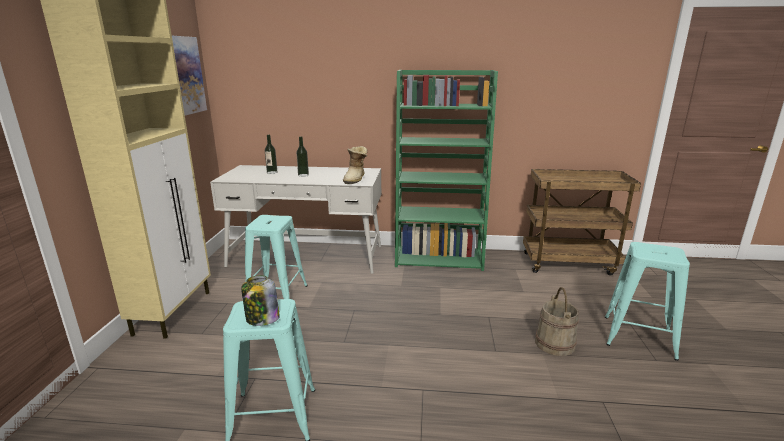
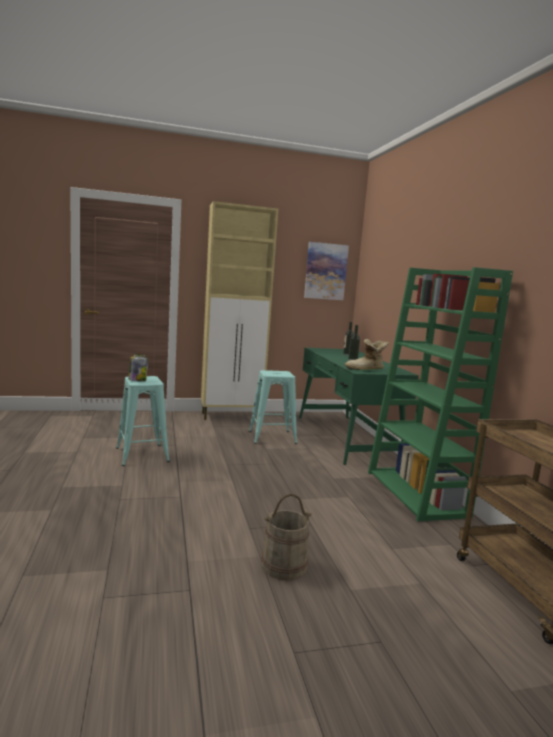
camera: 70 degrees right, 10 degrees down
(306, 256) = (345, 437): white desk -> green desk
(638, 337) = (347, 644): turquoise stool -> none

